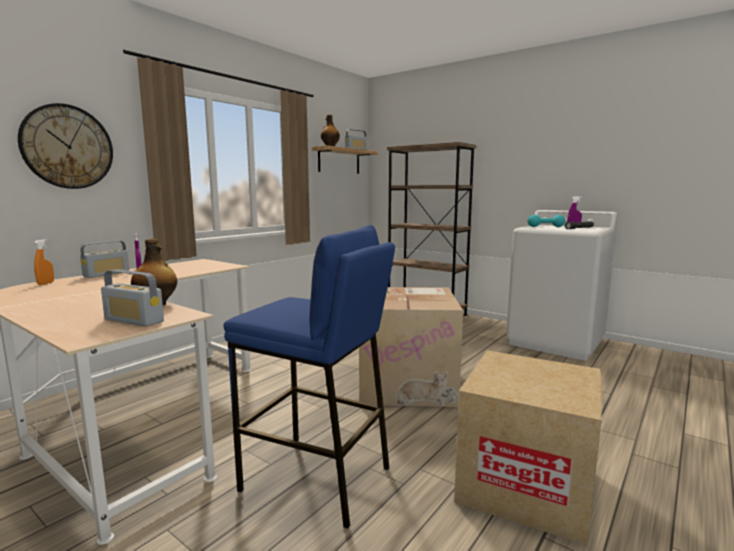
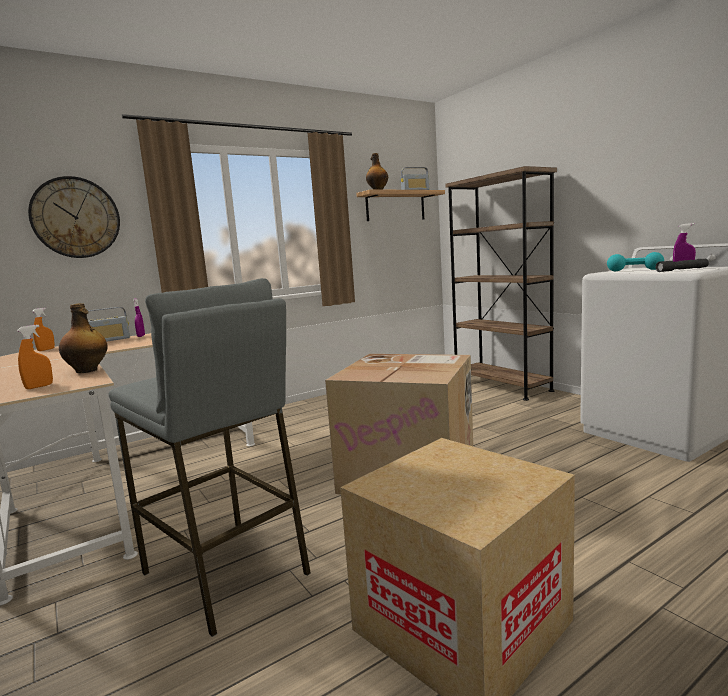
camera: 20 degrees right, 0 degrees up
(134, 320) = (39, 386): radio -> orange spray bottle
(317, 479) = (225, 573): blue stool -> grey stool

